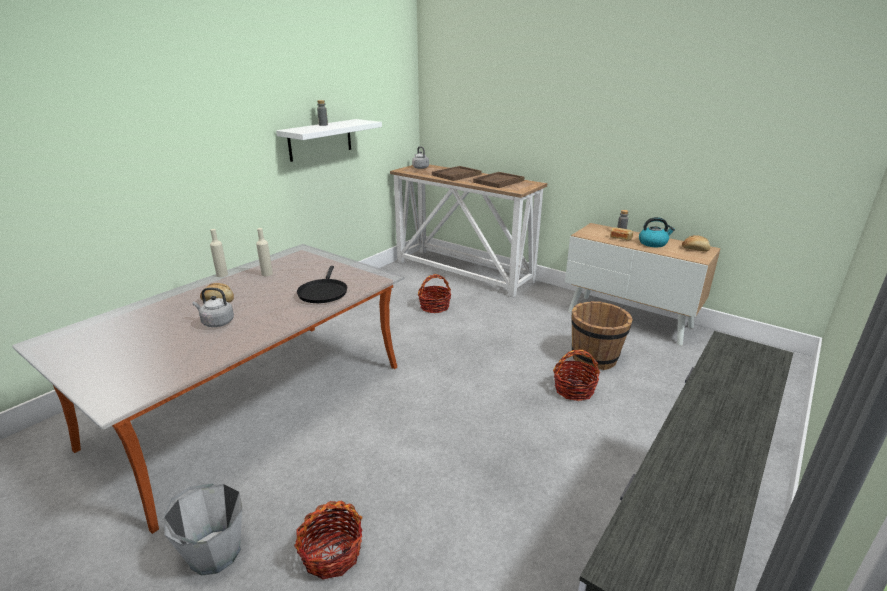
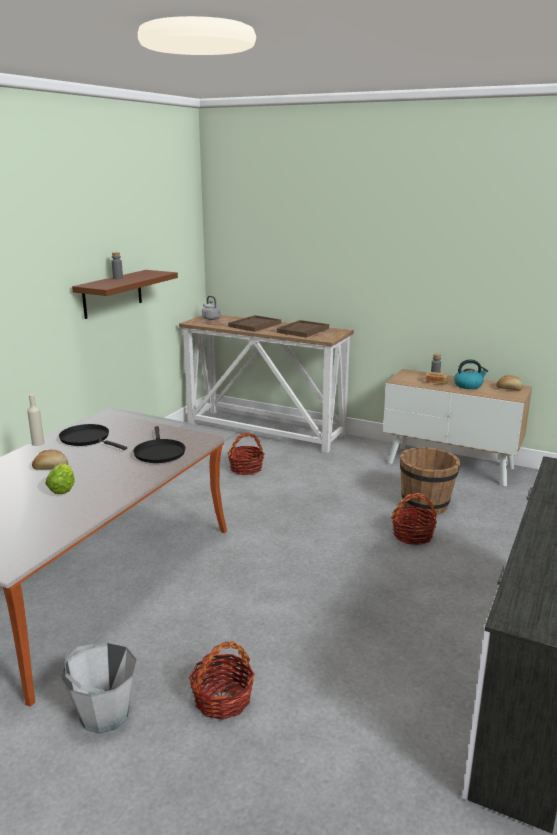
camera: 10 degrees left, 5 degrees down
(216, 322) = (63, 488): grey kettle -> lettuce
(267, 274) = (87, 439): beige bottle -> black frying pan
(320, 139) = (112, 293): white shelf -> brown shelf

